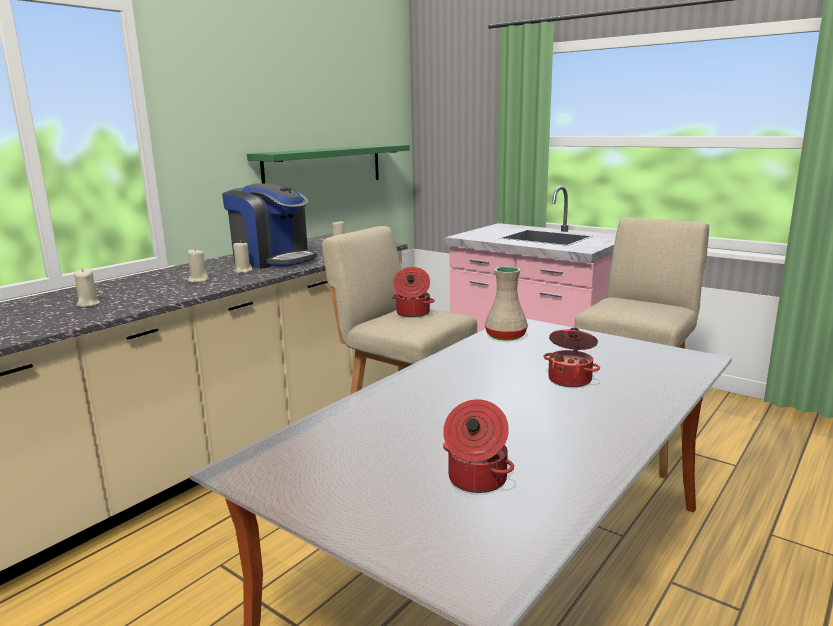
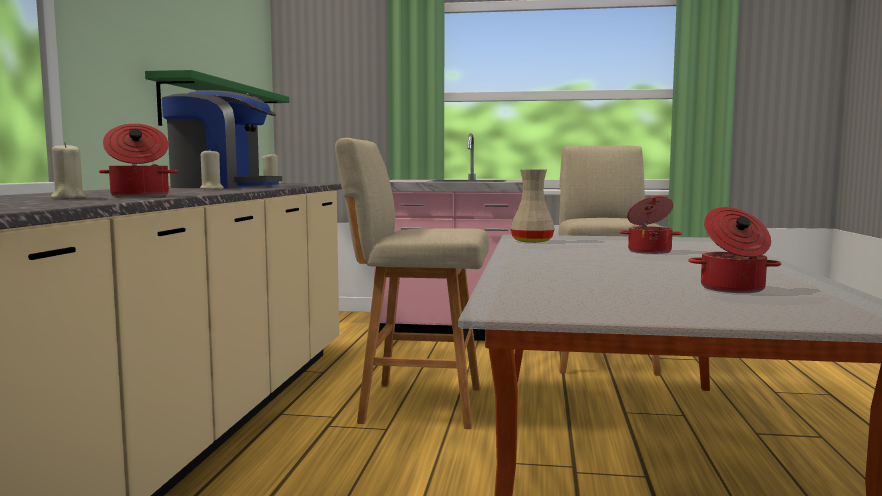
camera: 30 degrees left, 10 degrees down
(198, 280) = (173, 191): beige candle -> none
(412, 313) = (426, 228): cooking pot -> cooking pot (139, 196)

